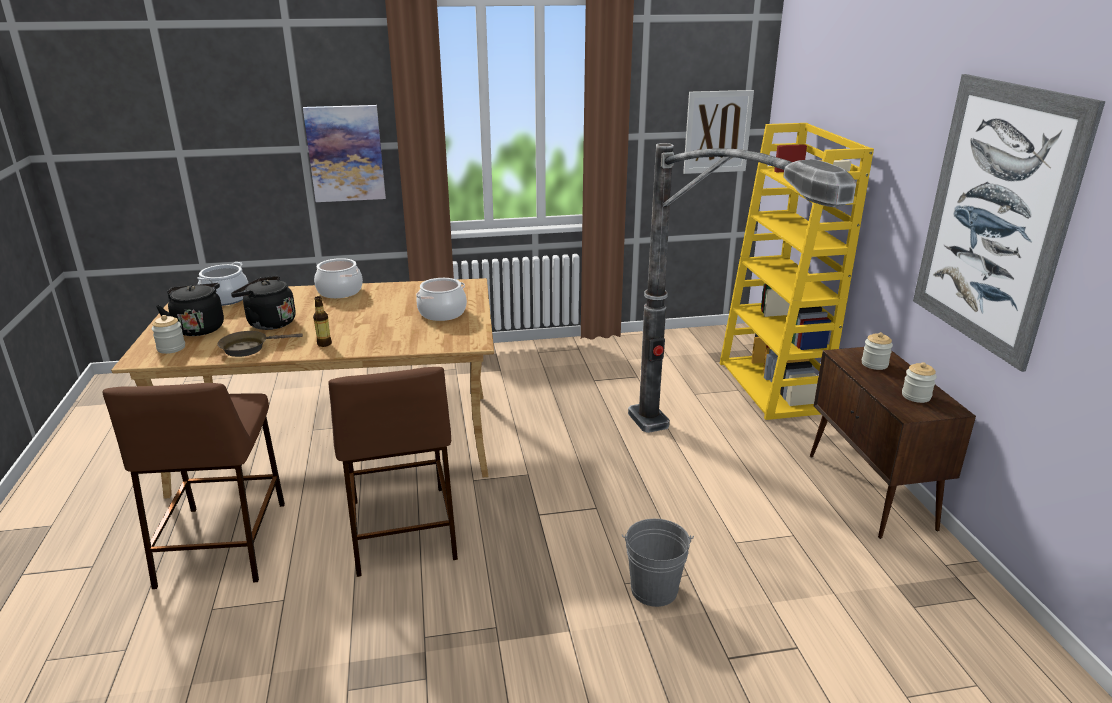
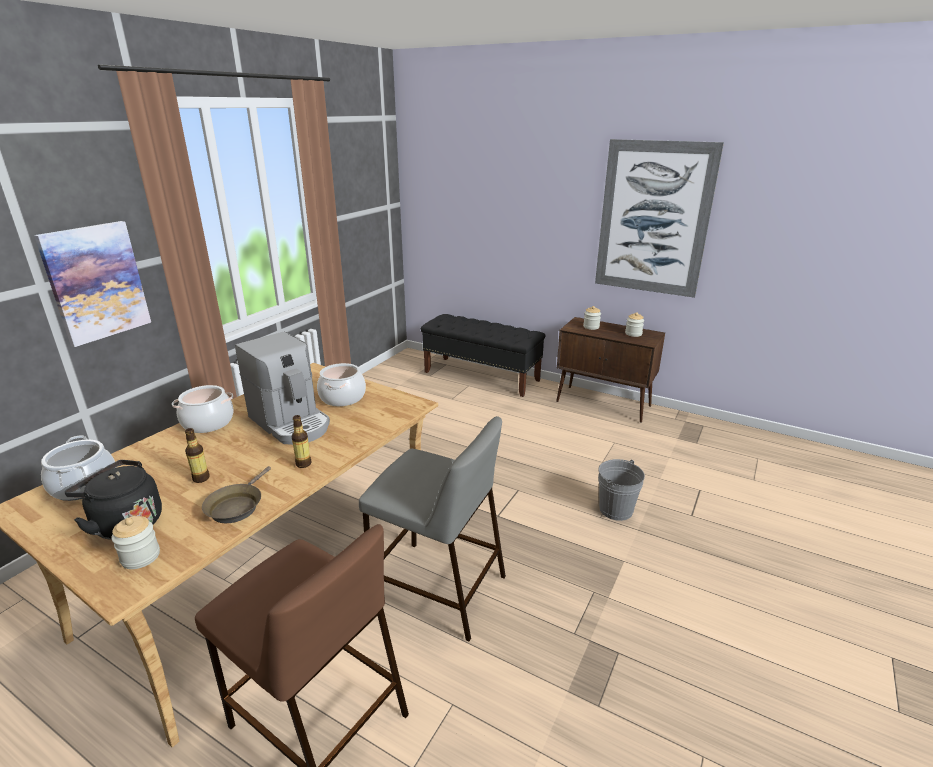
camera: 50 degrees left, 0 degrees up
(268, 323) = (201, 478): black kettle -> bottle
(376, 315) = (291, 423): none -> coffee machine
(401, 528) = (436, 587): brown stool -> grey stool
(700, 478) = (534, 441): floor lamp -> none
(717, 132) = (376, 208): picture -> none
(772, 387) = (481, 376): yellow bookcase -> black bench

